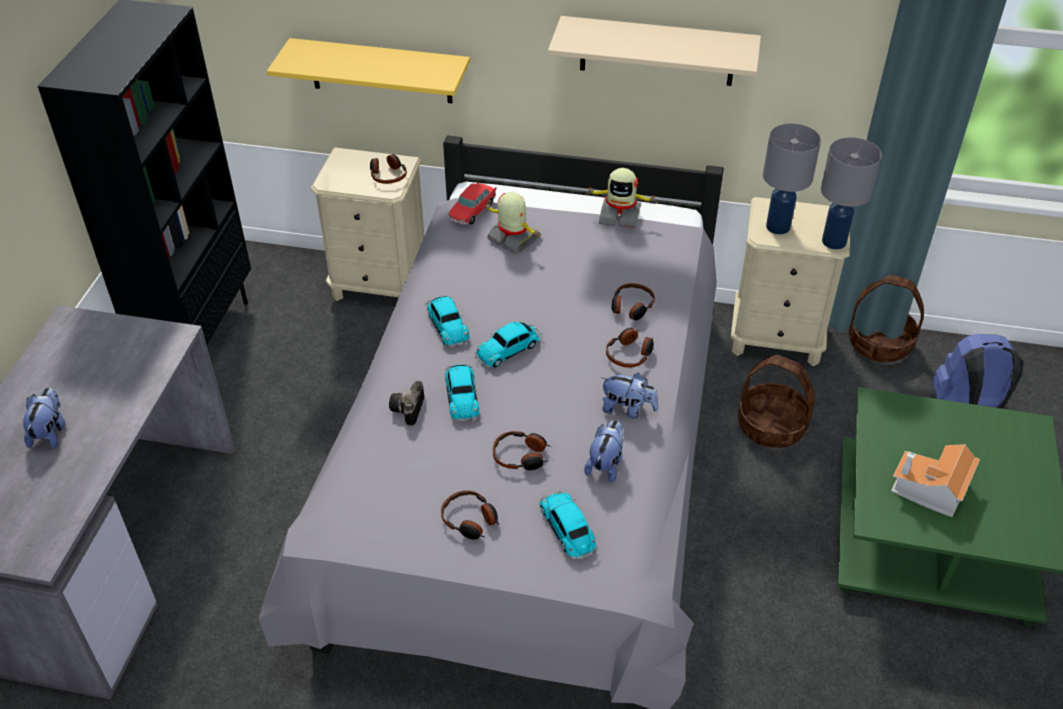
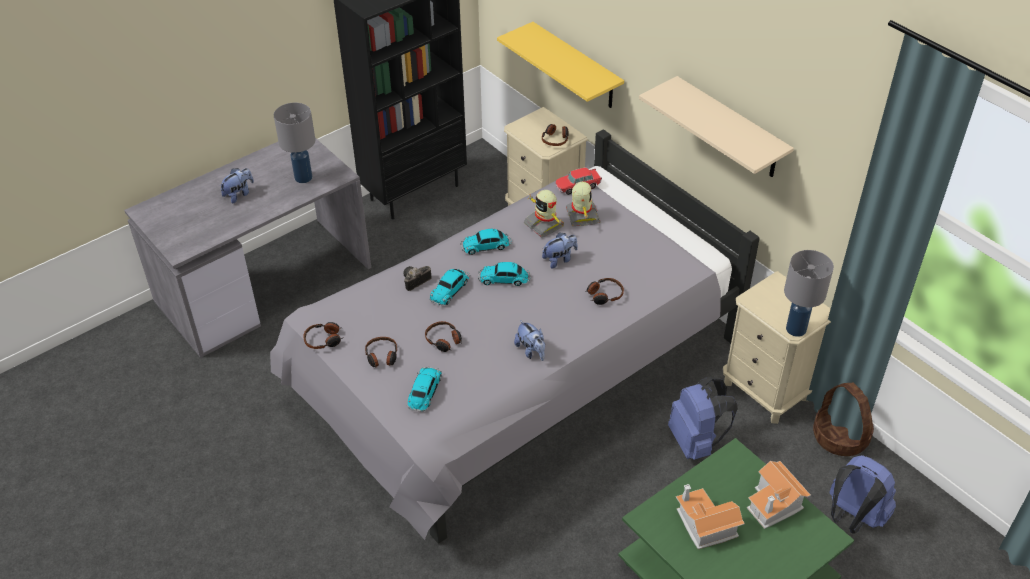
camera: 40 degrees right, 0 degrees up
(447, 324) = (487, 246): toy car -> toy car turned 60 degrees clockwise
(606, 464) = (484, 372): plush toy -> plush toy (559, 259)
(619, 215) = (665, 235): toy robot -> toy robot (544, 224)
(630, 354) = (570, 321): headphones -> headphones (324, 340)
(772, 426) = (696, 442): basket -> blue backpack
(778, 227) = (768, 299): grey table lamp -> grey table lamp (304, 178)
(960, 428) = (774, 505): none -> toy house

